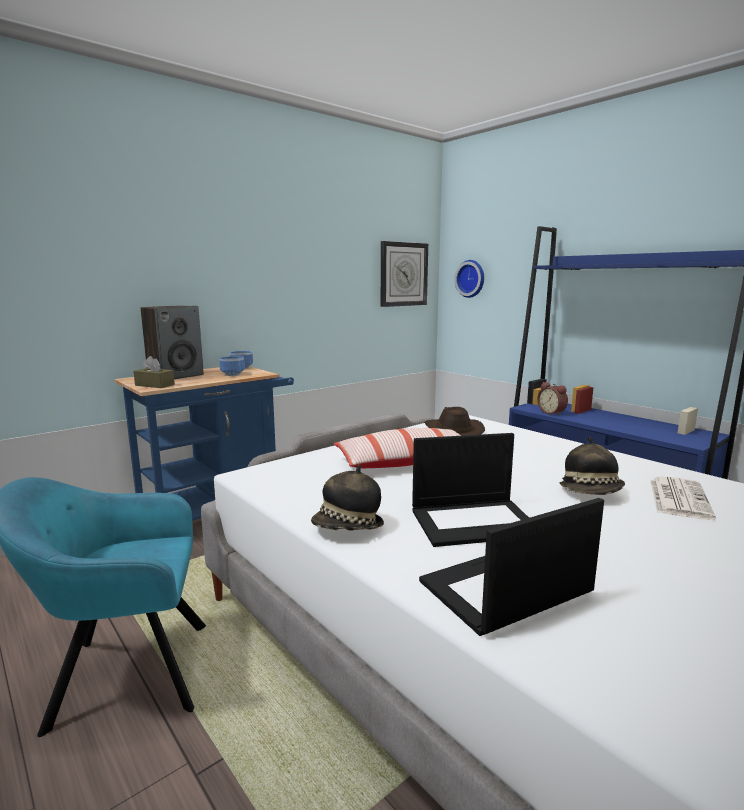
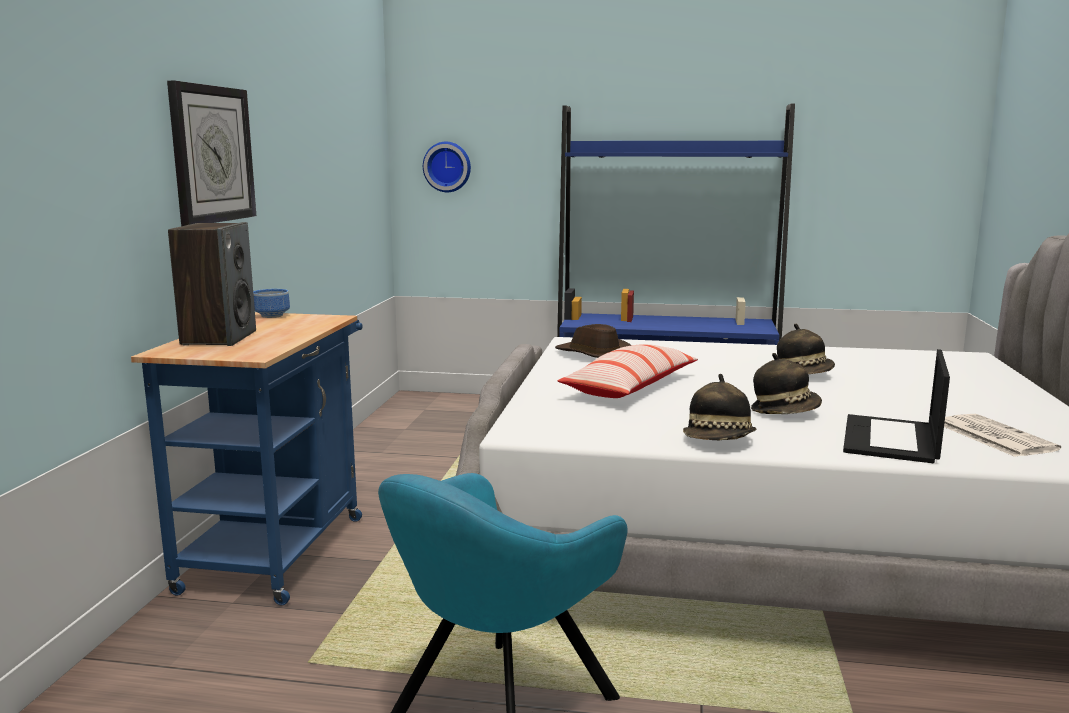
camera: 40 degrees left, 0 degrees up
(154, 385) = (244, 352): brown tissue box -> none
(233, 374) = (298, 324): bowl -> none
(403, 274) = (365, 162): wall clock -> wall clock (212, 154)
(475, 521) = (785, 412): laptop -> hat
(552, 412) = (609, 324): alarm clock -> none
(678, 498) = (854, 365): newspaper -> newspaper (993, 436)

